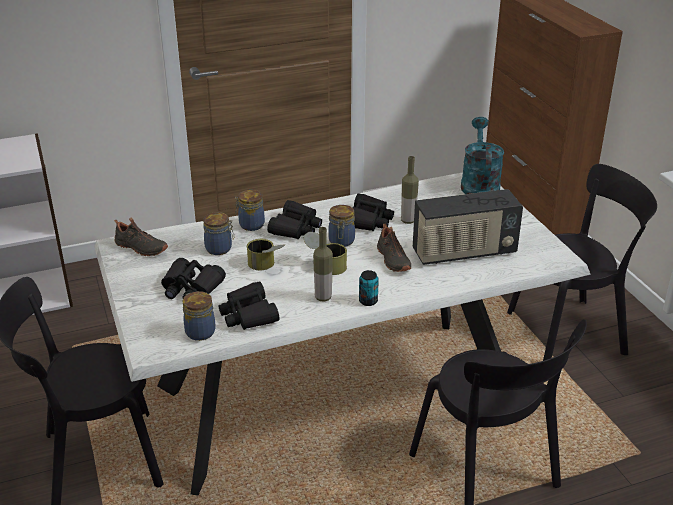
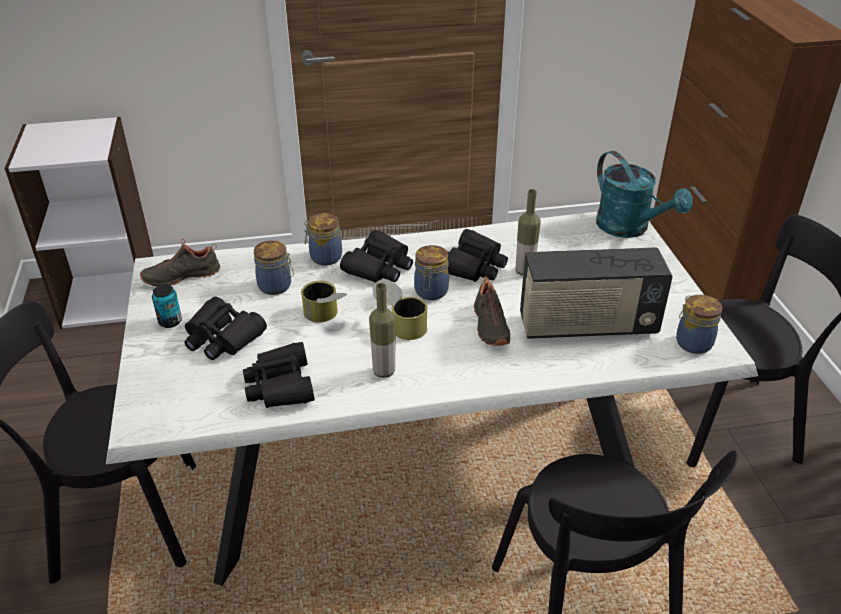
camera: 10 degrees right, 5 degrees up
(140, 248) = (181, 275): black shoe -> black shoe turned 120 degrees clockwise
(199, 331) = (210, 403): jar -> jar (692, 342)
(368, 301) = (441, 384): can -> can (170, 321)
(479, 184) = (629, 228): turquoise watering can -> turquoise watering can turned 135 degrees clockwise

